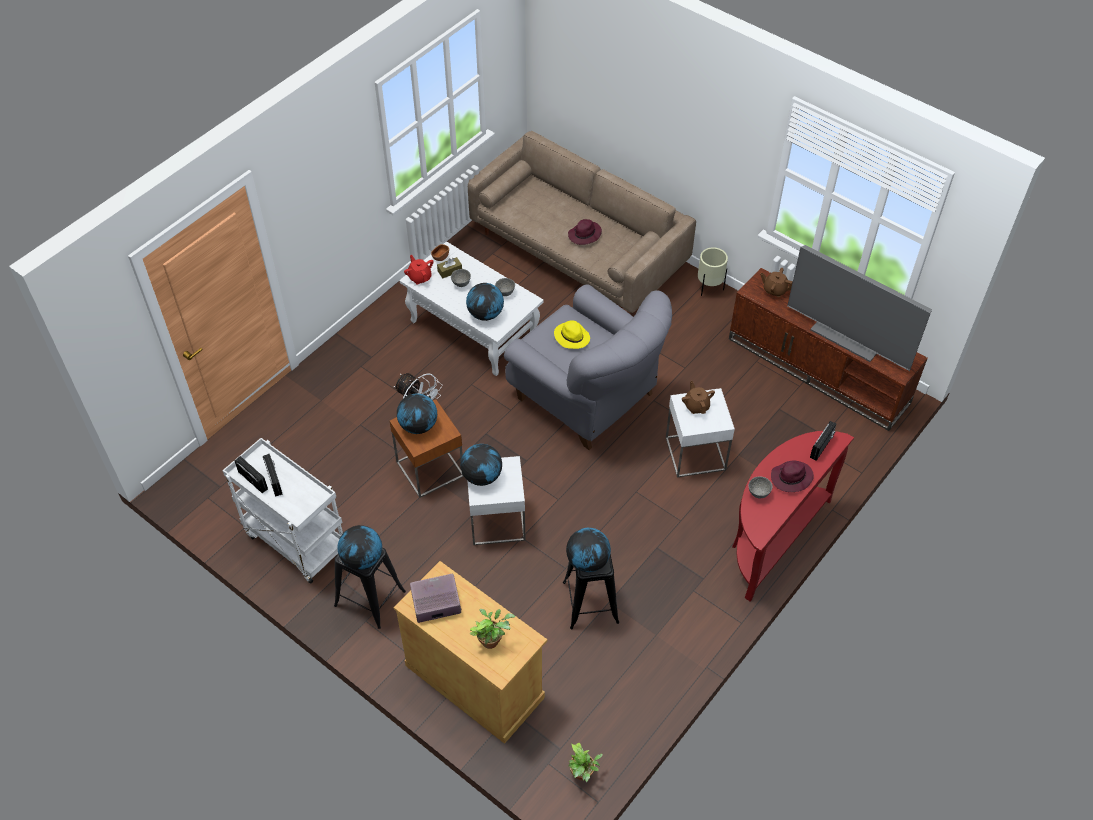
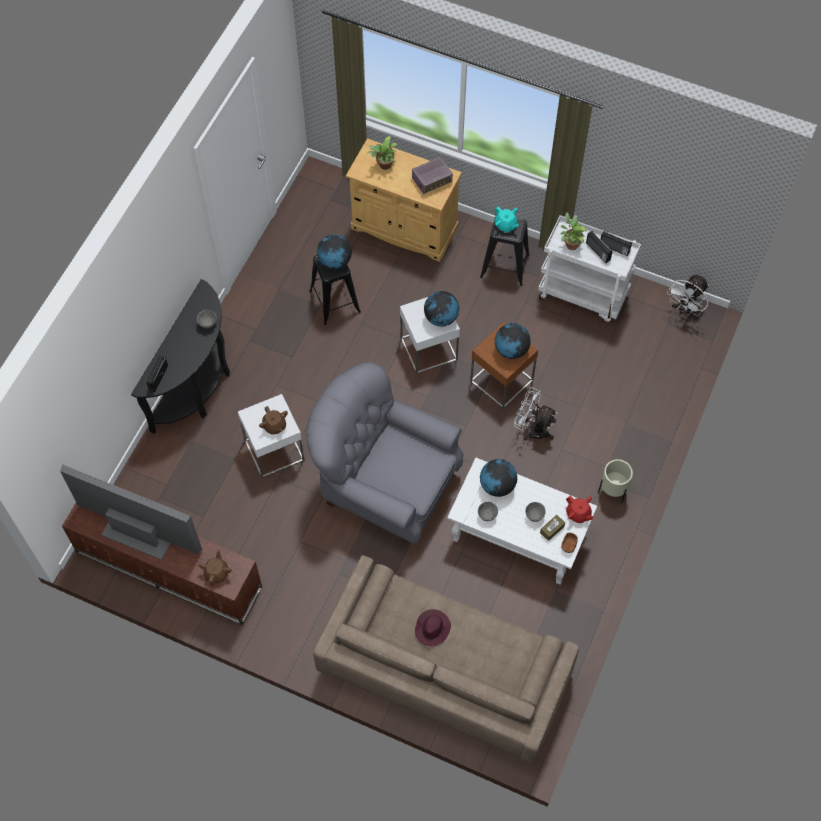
camera: 165 degrees right, 10 degrees up
(192, 496) = (685, 311): none -> white fan
(362, 559) = (505, 225): globe -> turquoise teapot
(571, 337) = (406, 473): yellow hat -> none
(583, 774) = (310, 188): potted plant -> potted plant (570, 244)
(709, 288) = (291, 650): beige planter -> beige planter (612, 491)
(773, 538) = (196, 387): red console table -> black console table
(774, 290) = (217, 573): brown teapot -> brown teapot turned 90 degrees counterclockwise
(791, 478) = (182, 343): purple hat -> none

